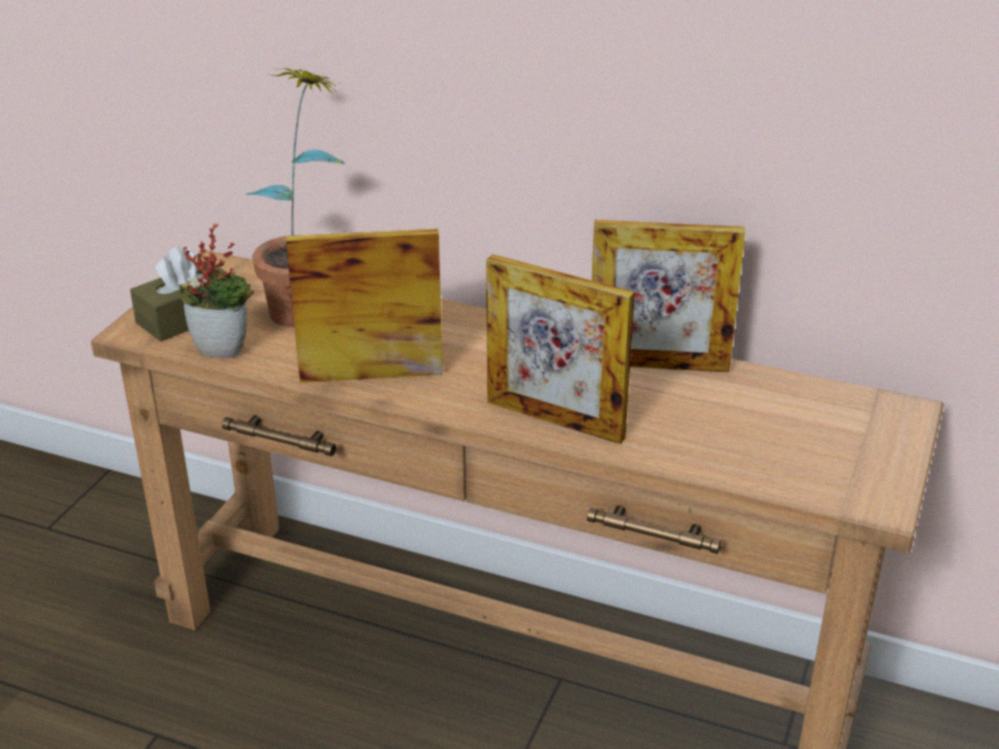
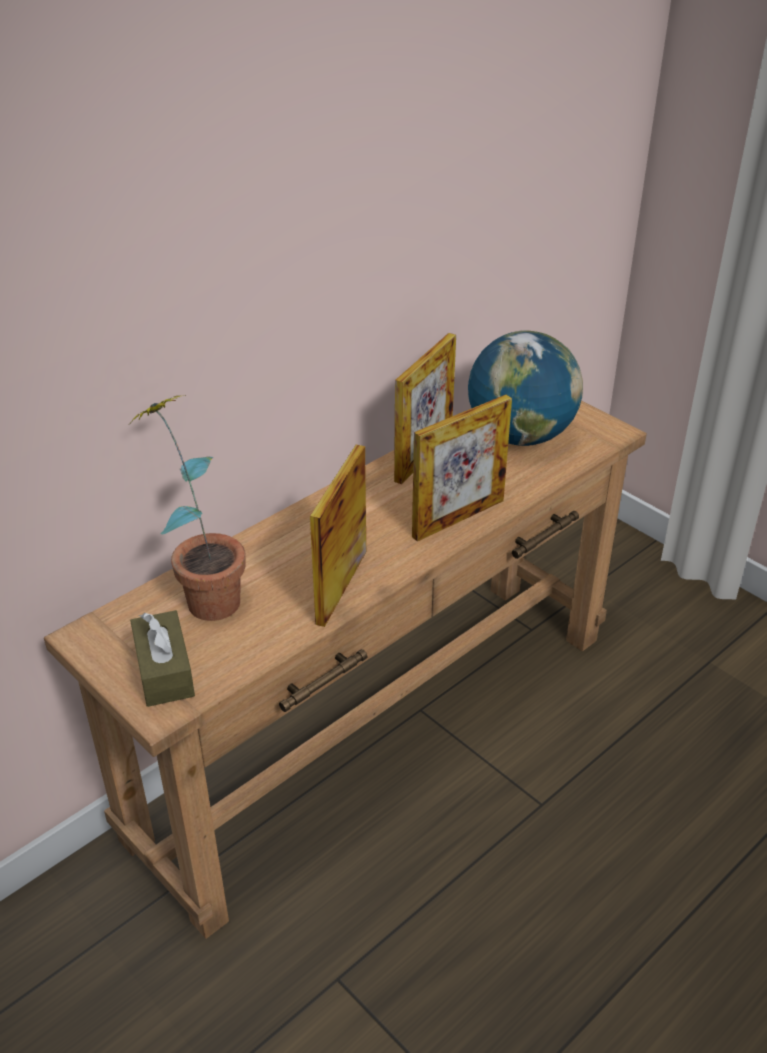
camera: 65 degrees left, 5 degrees up
(225, 349) = (240, 658): potted plant -> none
(778, 425) = (520, 436): none -> globe

